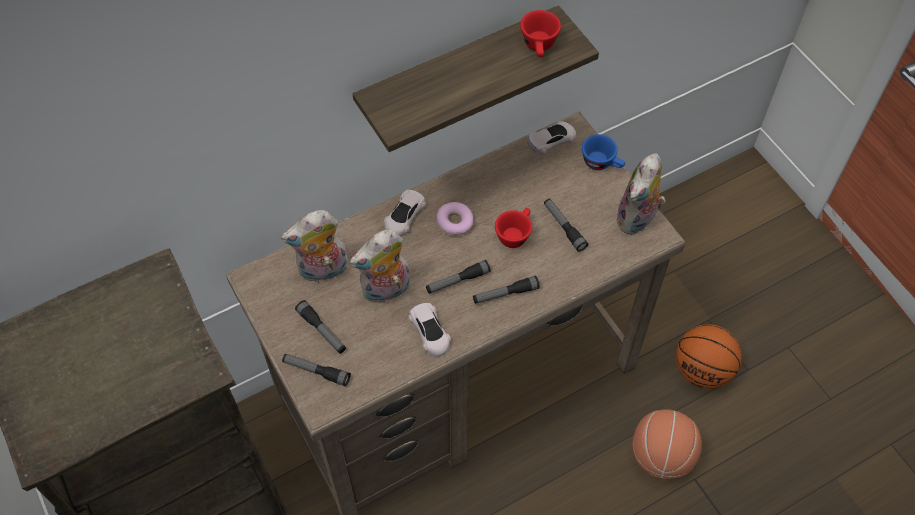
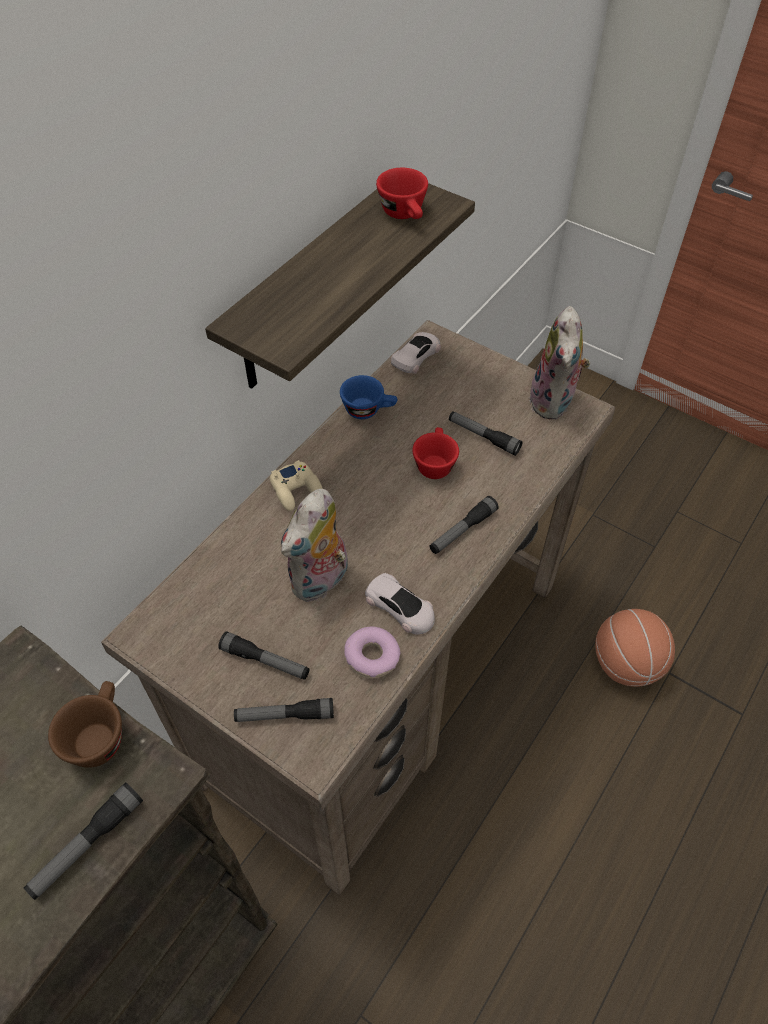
camera: 25 degrees left, 5 degrees down
(184, 334) = (99, 734): none -> brown cup
(323, 271) = (229, 588): plush toy -> none
(404, 216) = (296, 489): white toy car -> beige game controller
(455, 222) = (360, 475): donut -> donut (372, 657)
(457, 281) = (400, 537): flashlight -> flashlight (87, 844)
(602, 163) = (483, 360): blue cup -> blue cup (369, 410)
(702, 370) = (614, 564): basketball -> none

